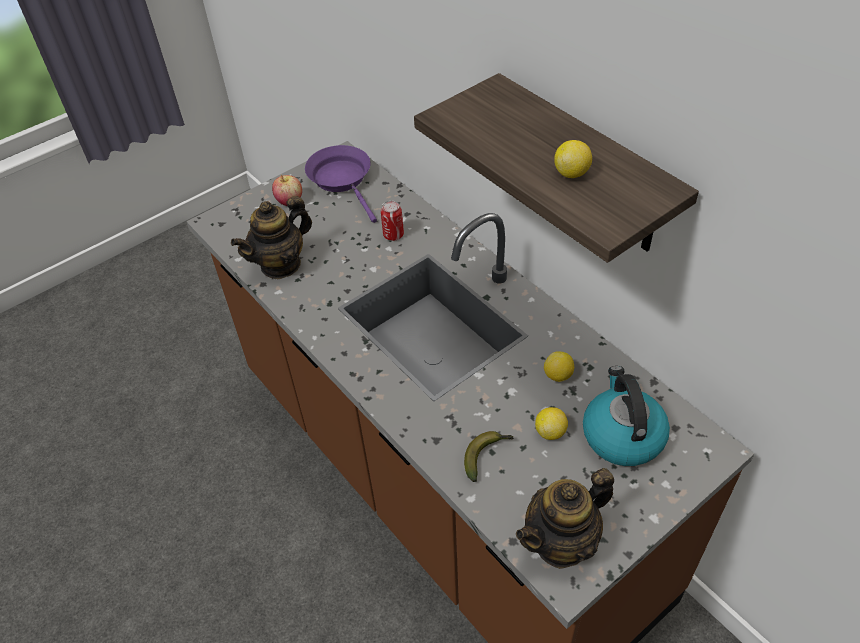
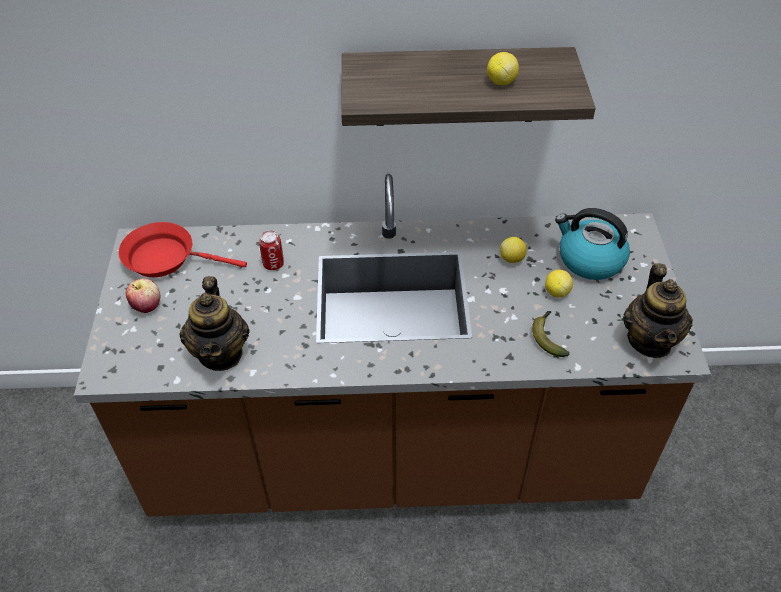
camera: 55 degrees left, 0 degrees up
(342, 180) = (166, 258): purple frying pan -> red frying pan

